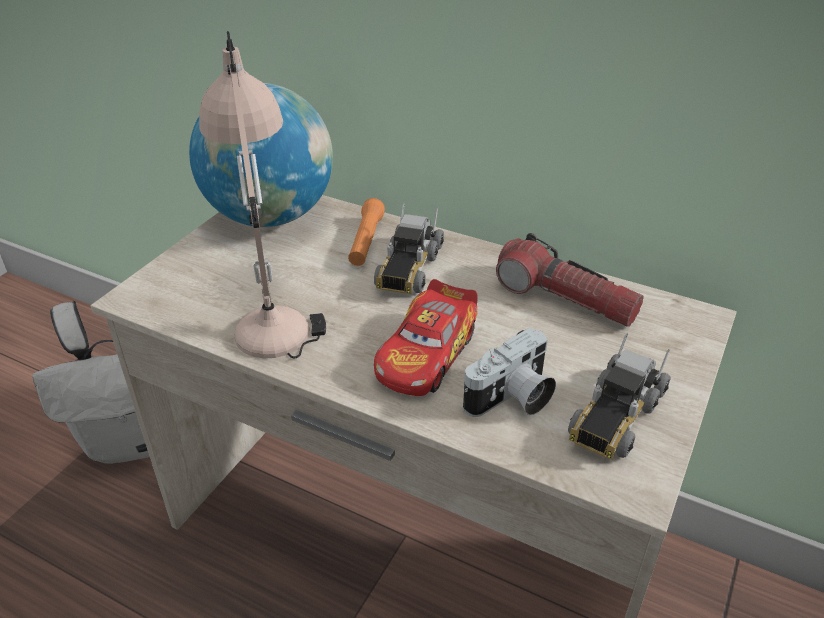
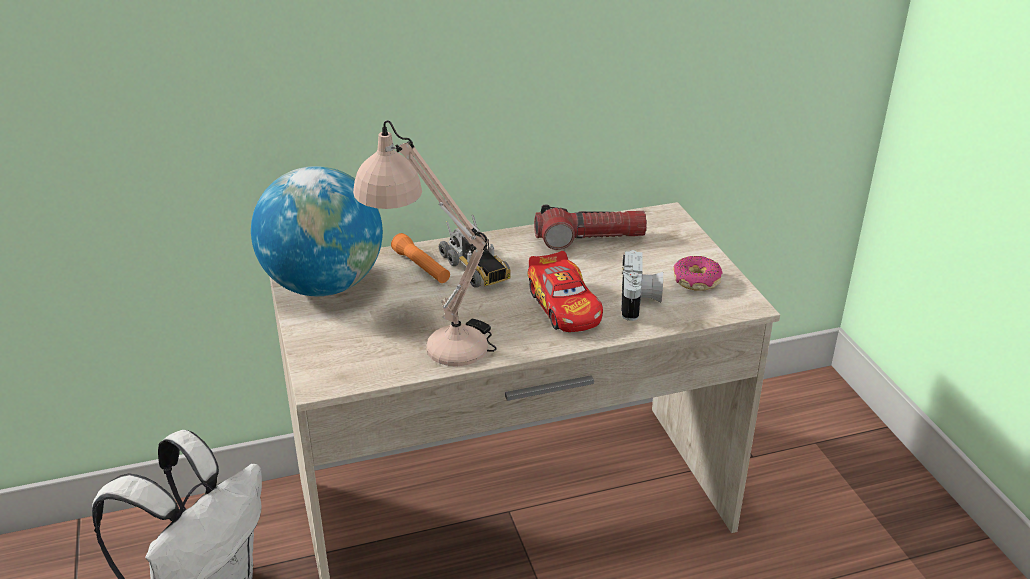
camera: 45 degrees left, 5 degrees down
(615, 416) = (696, 281): toy truck -> donut

